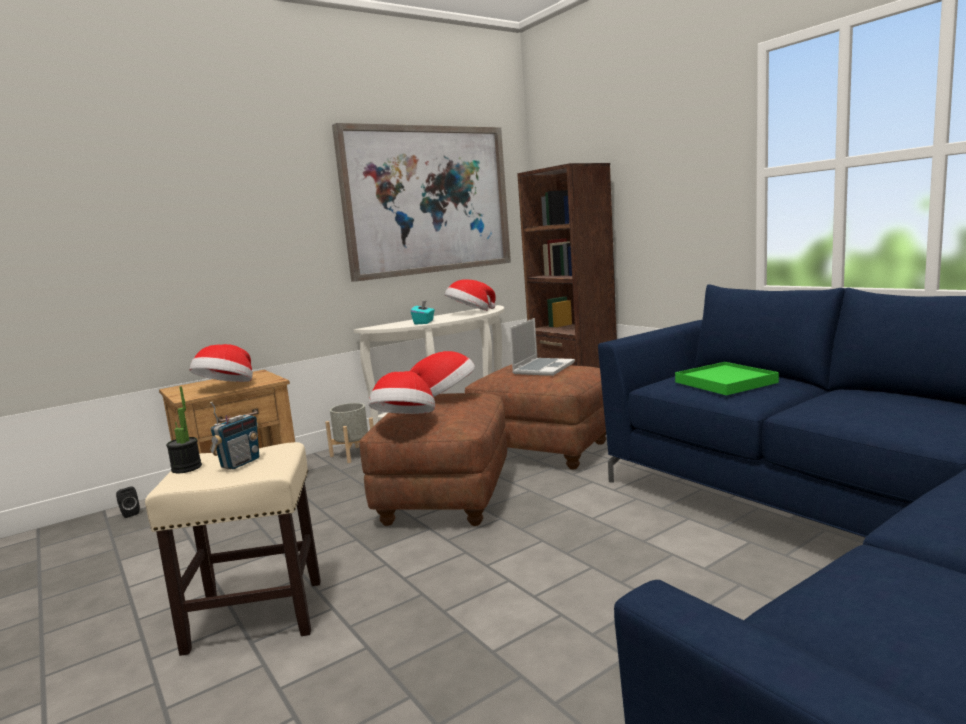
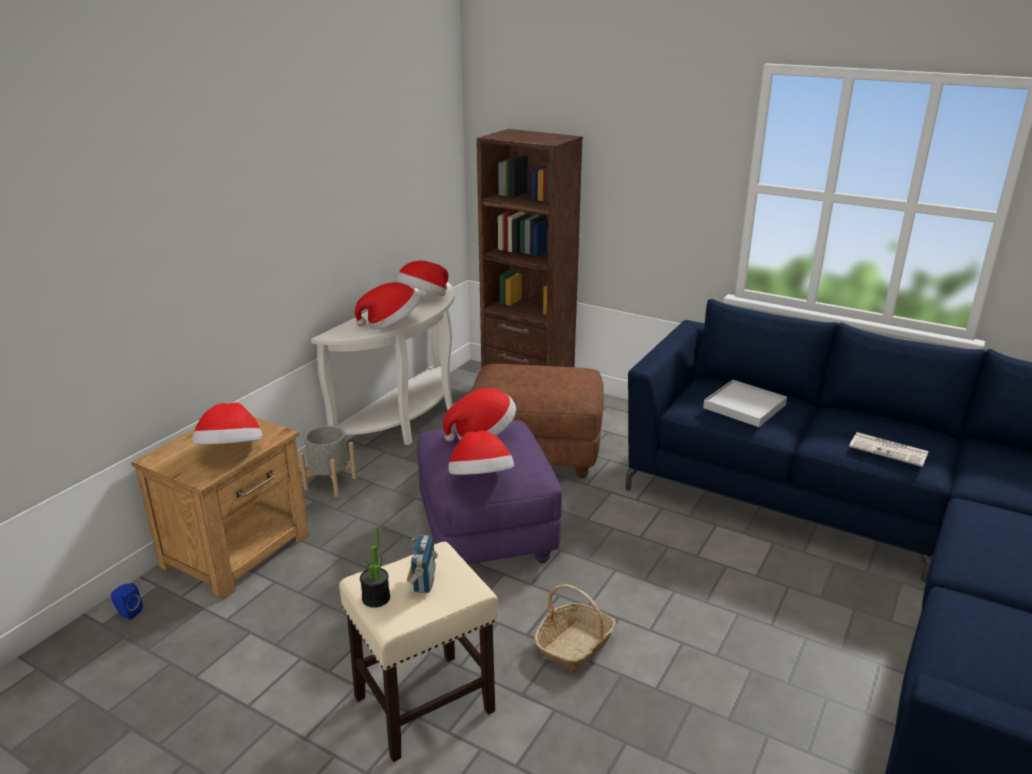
camera: 25 degrees left, 15 degrees up
(129, 514) = (128, 613): black speaker -> blue speaker
(424, 322) = (391, 324): turquoise tissue box -> hat
(427, 200) = (375, 170): picture -> none
(442, 595) = (575, 645): none -> basket
(444, 498) = (486, 532): brown ottoman -> purple ottoman
(543, 368) = (540, 375): laptop -> none
(725, 382) = (744, 406): green tray -> white tray
(890, 417) = (889, 450): none -> newspaper

